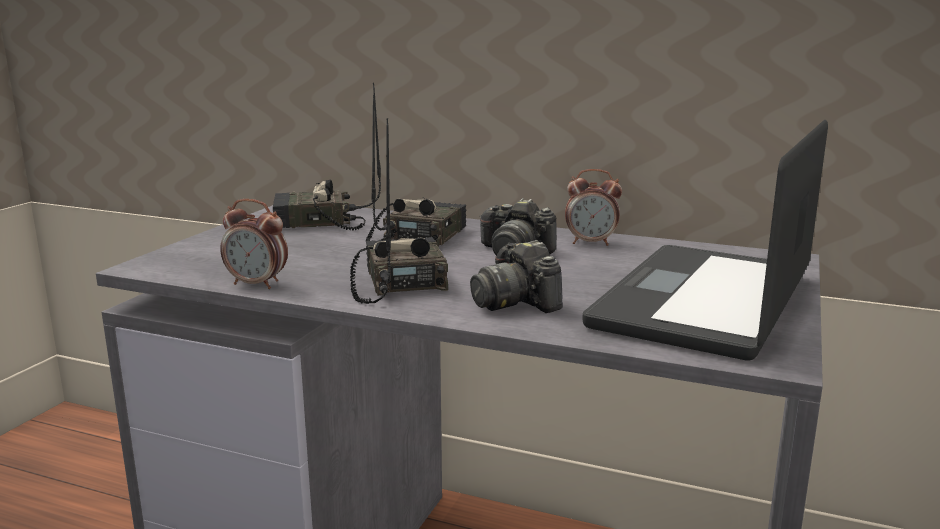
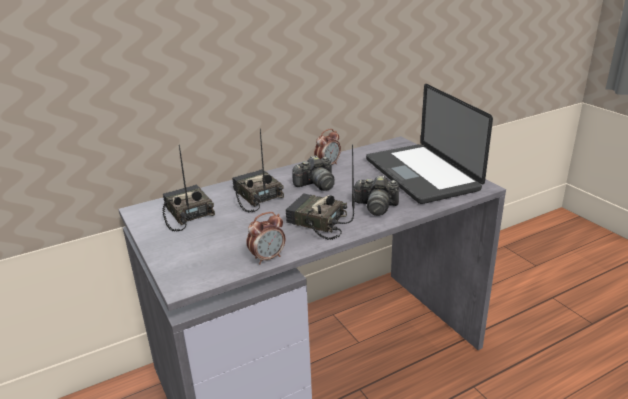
camera: 50 degrees left, 10 degrees up
(316, 223) = (186, 214): radio -> radio turned 120 degrees clockwise

